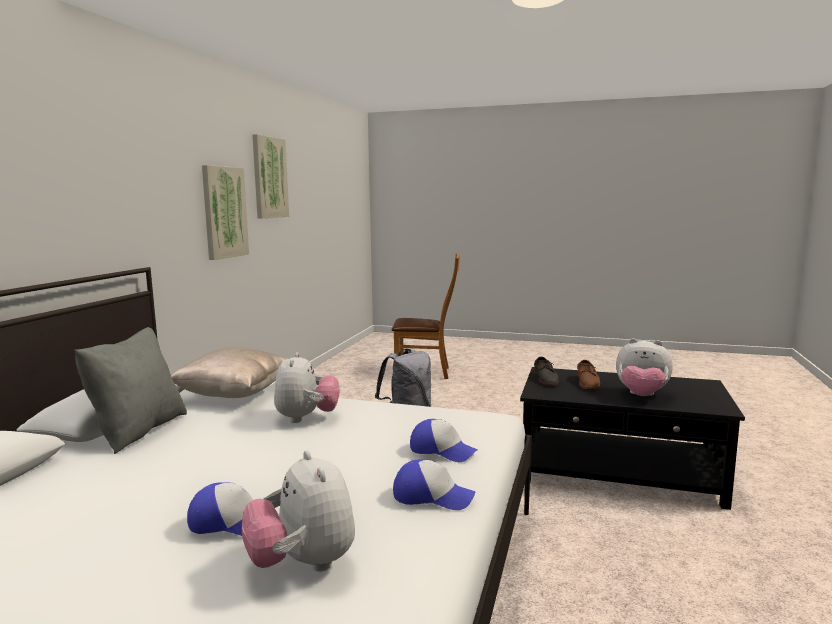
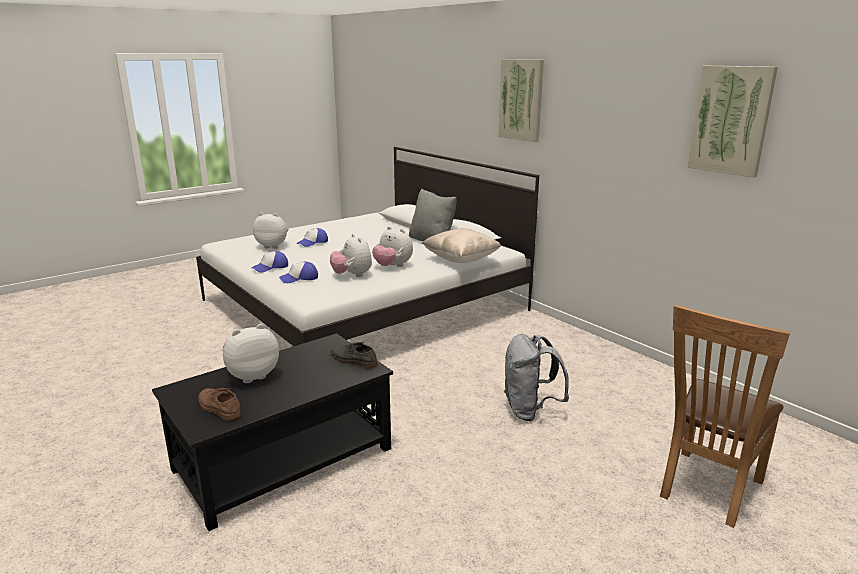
camera: 125 degrees right, 10 degrees up
(224, 212) = (636, 150): picture -> picture (521, 100)
(377, 427) = (352, 275): none -> plush toy
(588, 382) = (314, 372): brown shoe -> brown shoe (218, 407)

